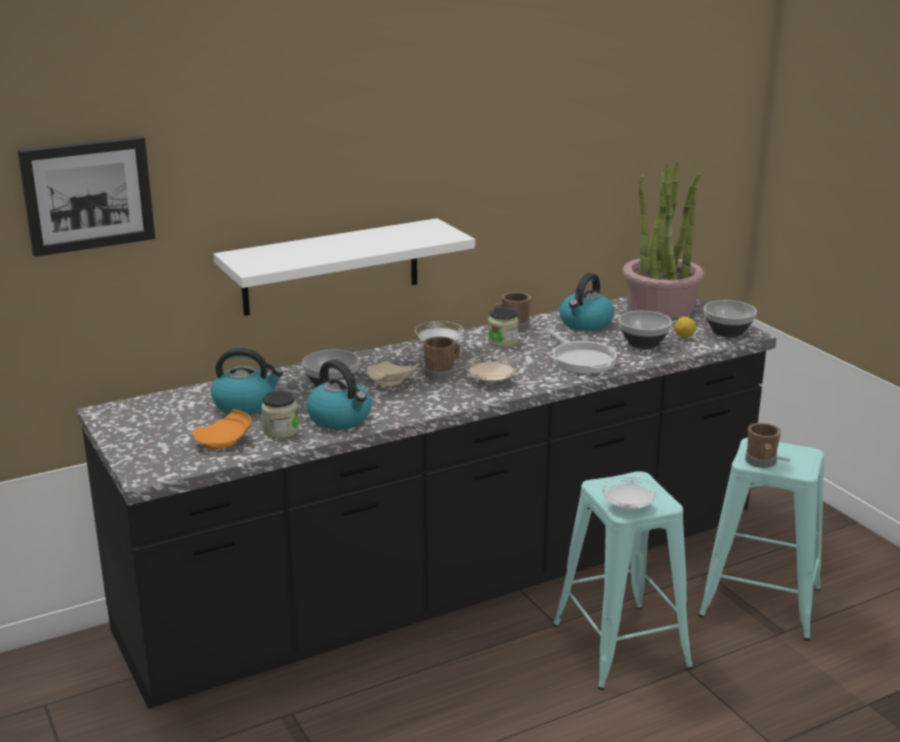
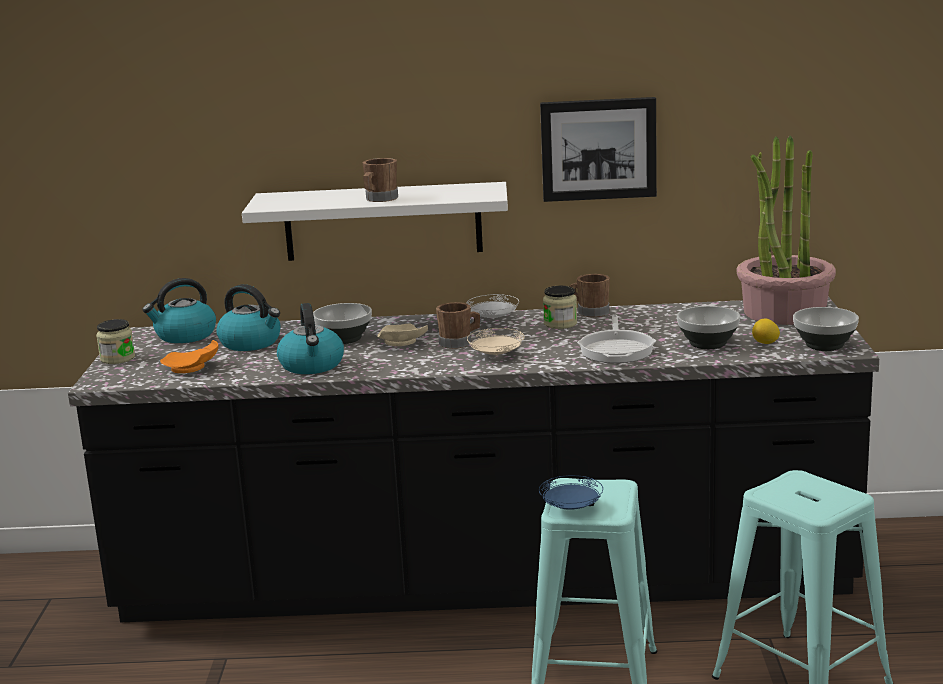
camera: 30 degrees right, 5 degrees down
(87, 194) = (133, 124): picture -> picture (598, 149)
(280, 431) = (248, 367): jar -> jar (117, 358)
(585, 324) = (672, 318): kettle -> kettle (185, 336)
(628, 506) = (571, 508): white plate -> blue plate
(761, 463) = (778, 496): brown mug -> brown mug (379, 199)

